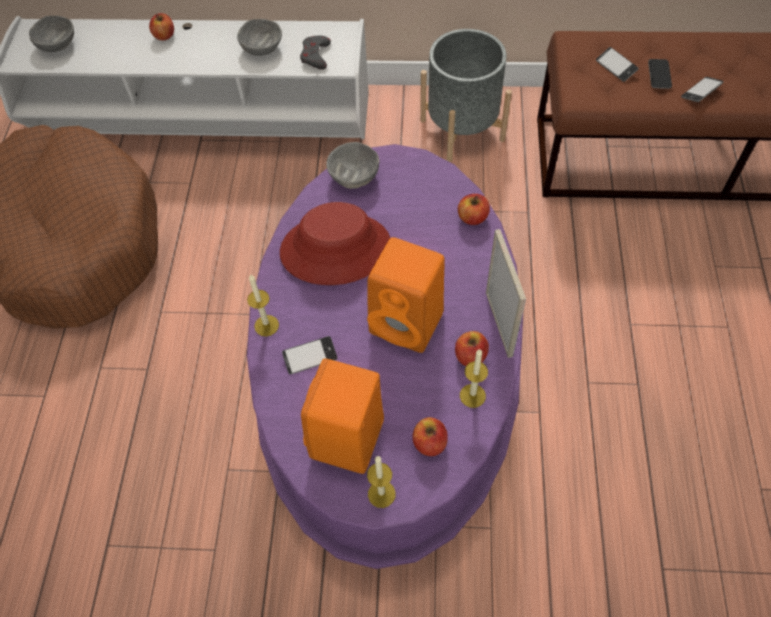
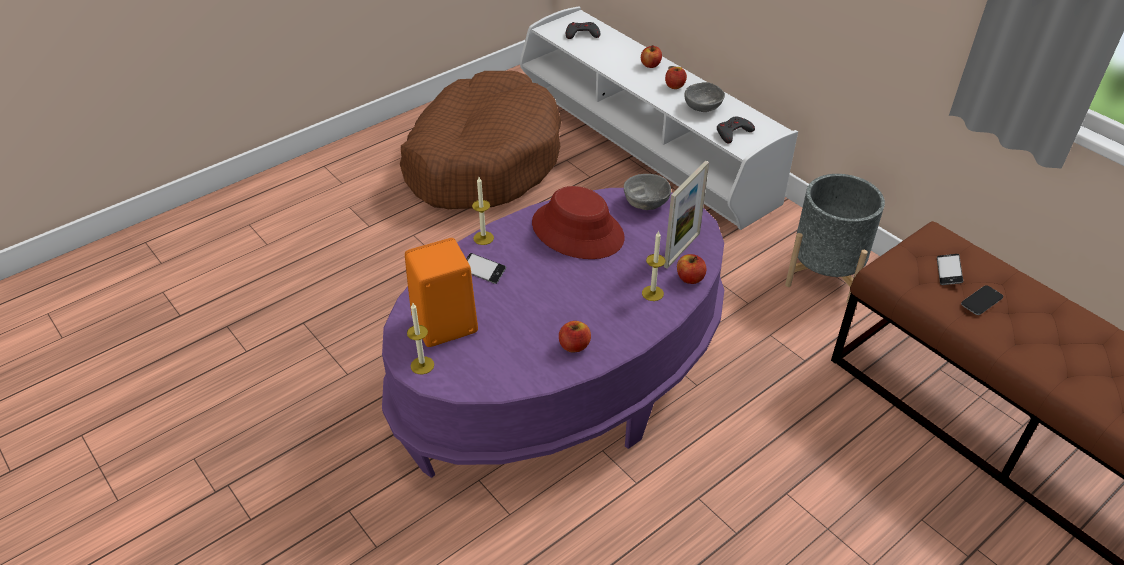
camera: 45 degrees right, 15 degrees down
(57, 44) = (582, 34): grey bowl -> grey game controller
(409, 323) = (563, 300): orange speaker -> none
(429, 443) = (484, 366): apple -> apple (674, 86)
(472, 395) = (544, 365): candle -> candle (652, 293)
(499, 324) = (618, 344): picture frame -> picture frame (682, 250)
(701, 92) = (1003, 336): phone -> none

